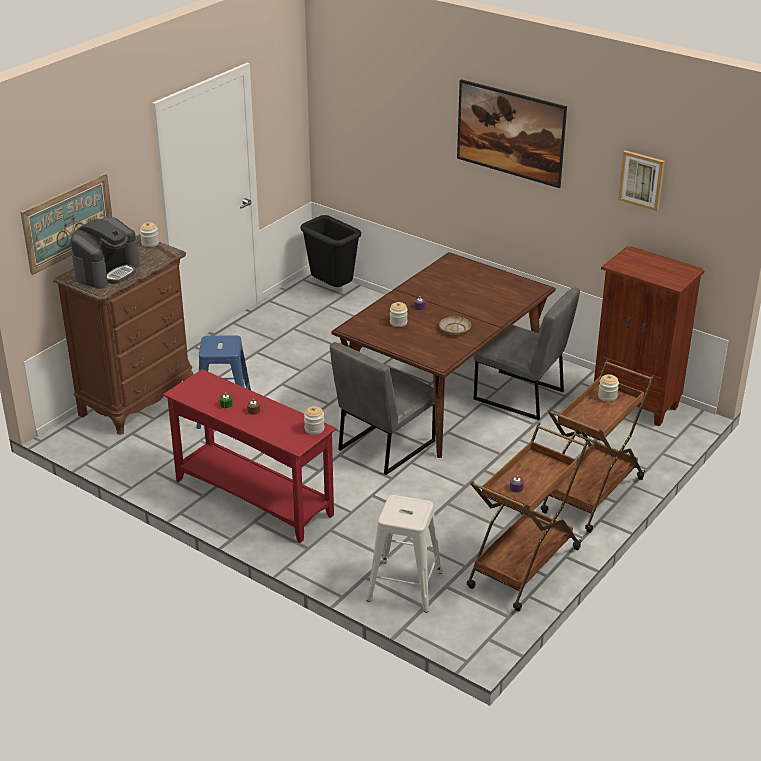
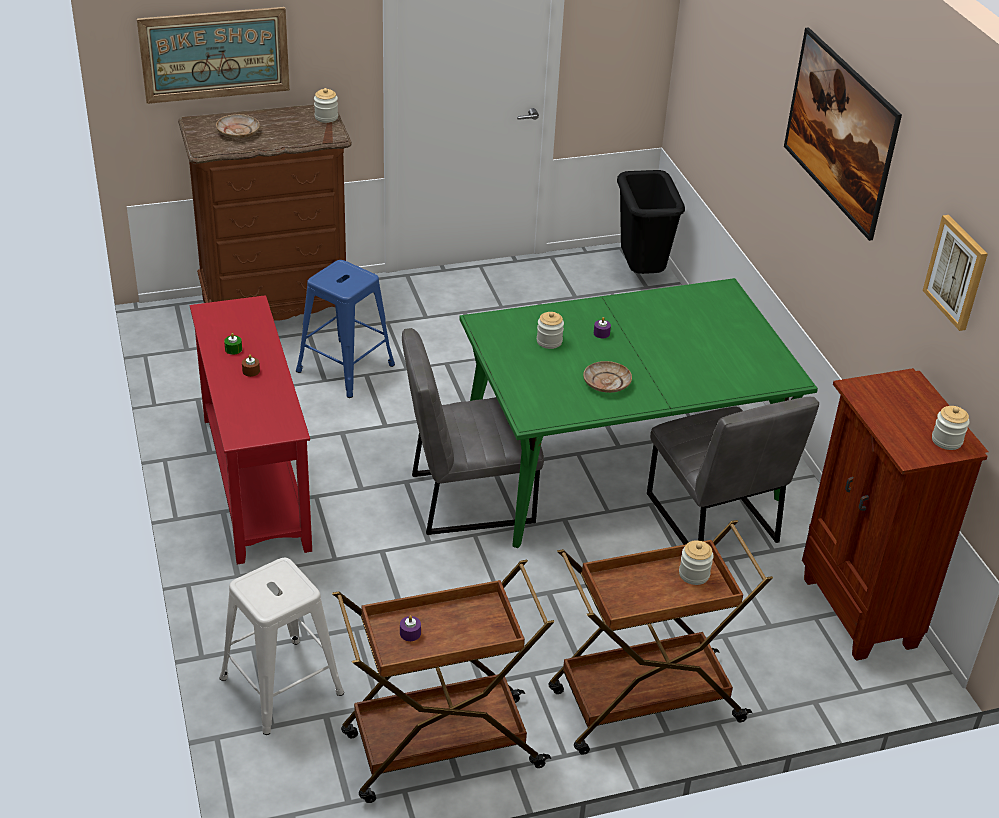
camera: 35 degrees right, 5 degrees up
(107, 271) = (238, 132): coffee machine -> beige plate
(314, 429) = (283, 427): jar -> jar (946, 440)
(443, 392) = (621, 465): brown dining table -> green dining table

